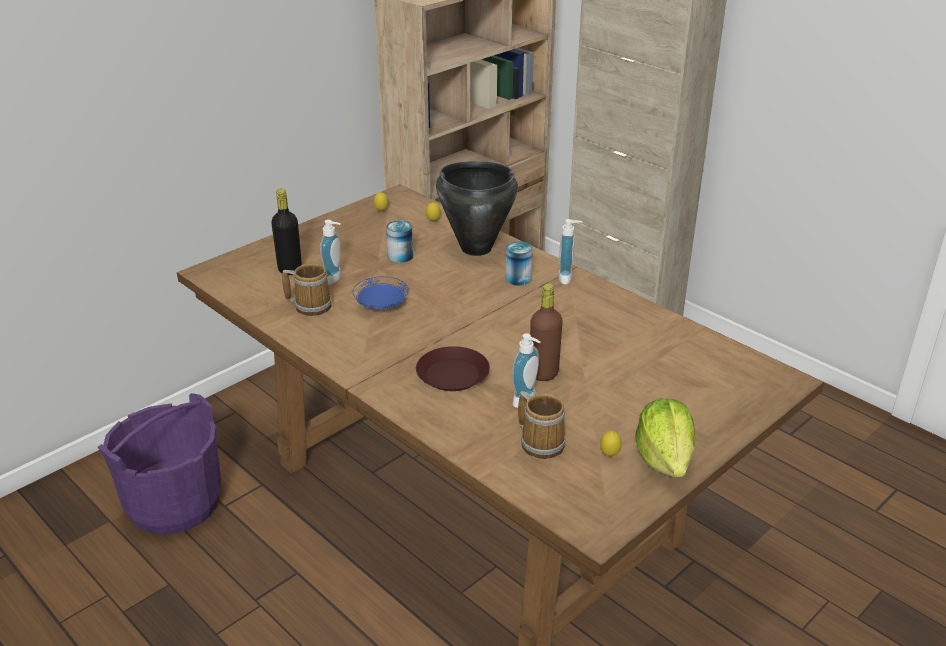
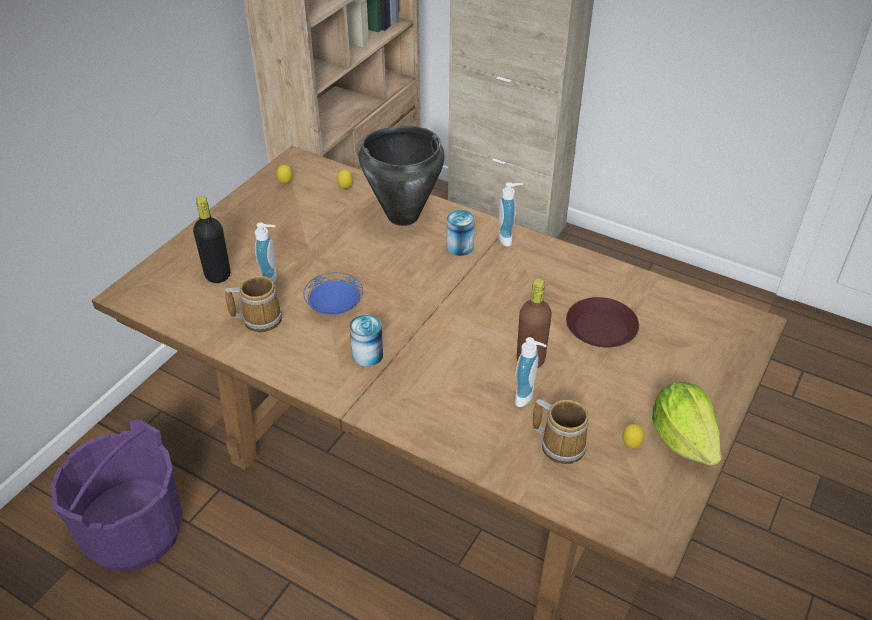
camera: 15 degrees left, 10 degrees up
(400, 256) = (329, 239): can -> can (367, 355)
(452, 376) = (442, 380): brown plate -> brown plate (601, 329)

